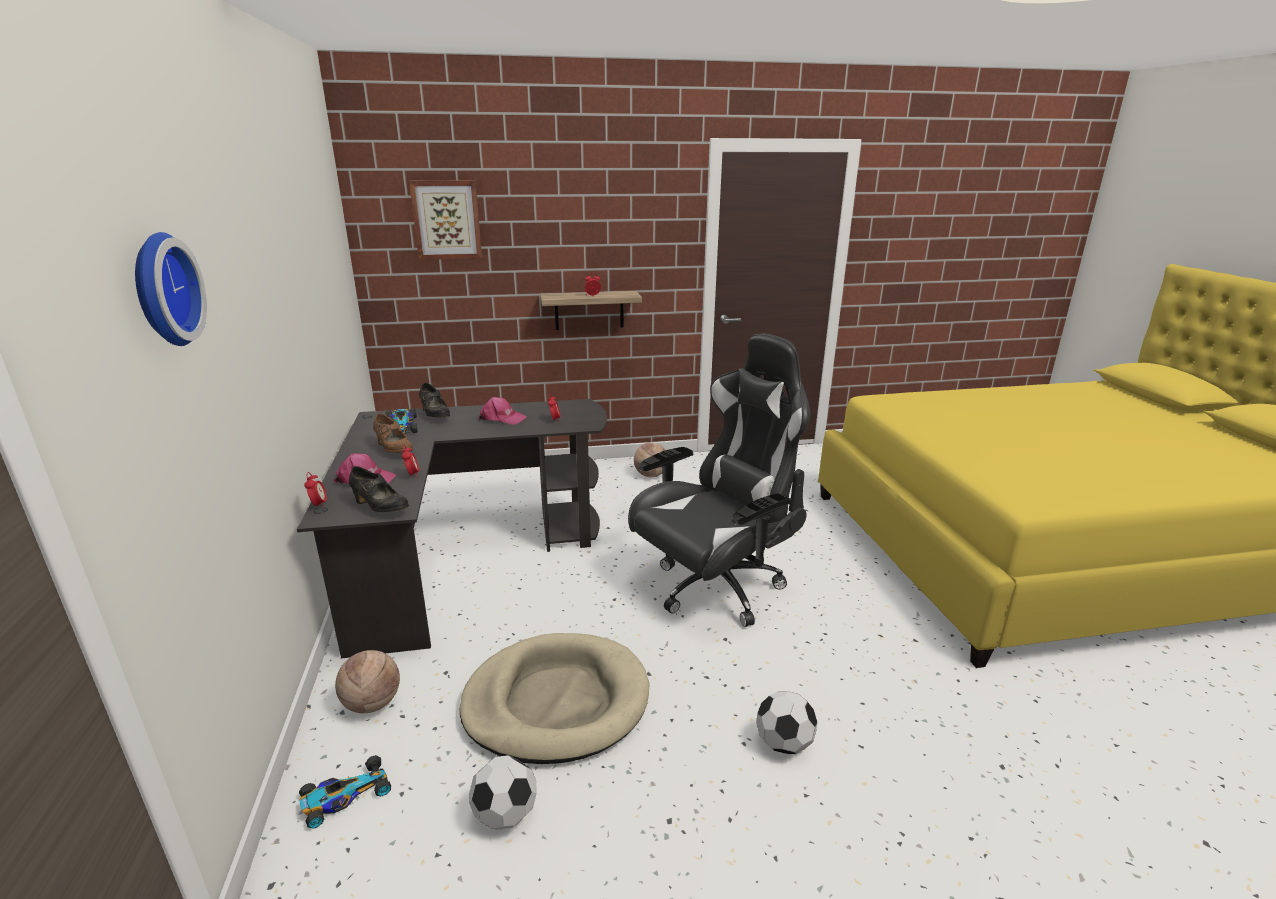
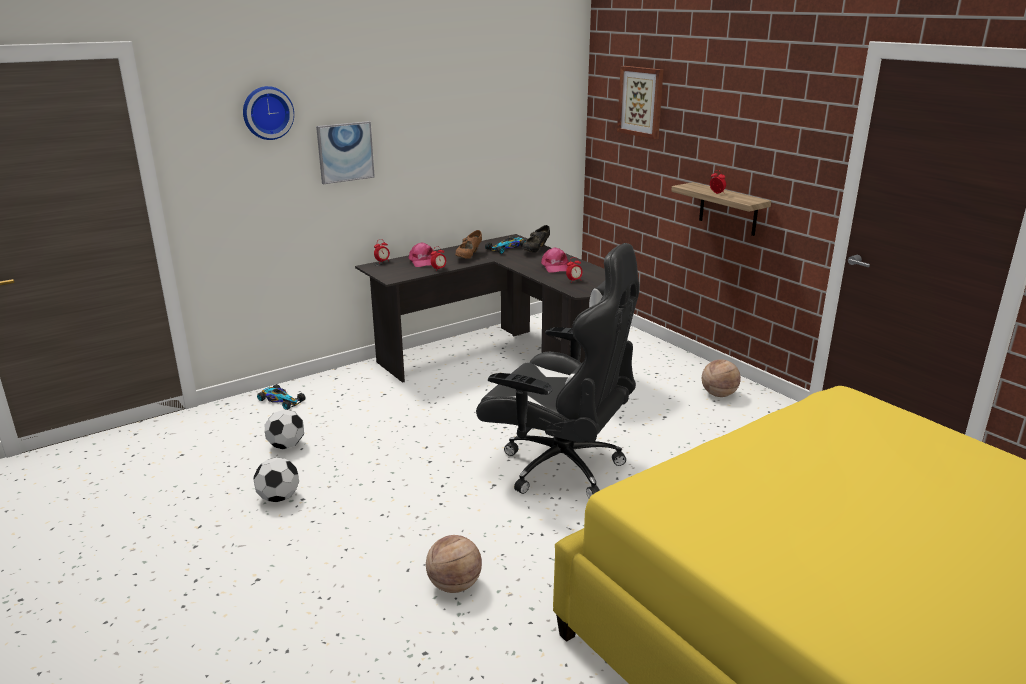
camera: 65 degrees right, 0 degrees up
(242, 345) = (345, 152): none -> picture
(372, 704) = (346, 383): basketball -> basketball (454, 585)
(380, 508) = (391, 274): black shoe -> none
(556, 701) = (381, 435): beige dog bed -> none
(784, 744) = (390, 532): football -> football (278, 497)

